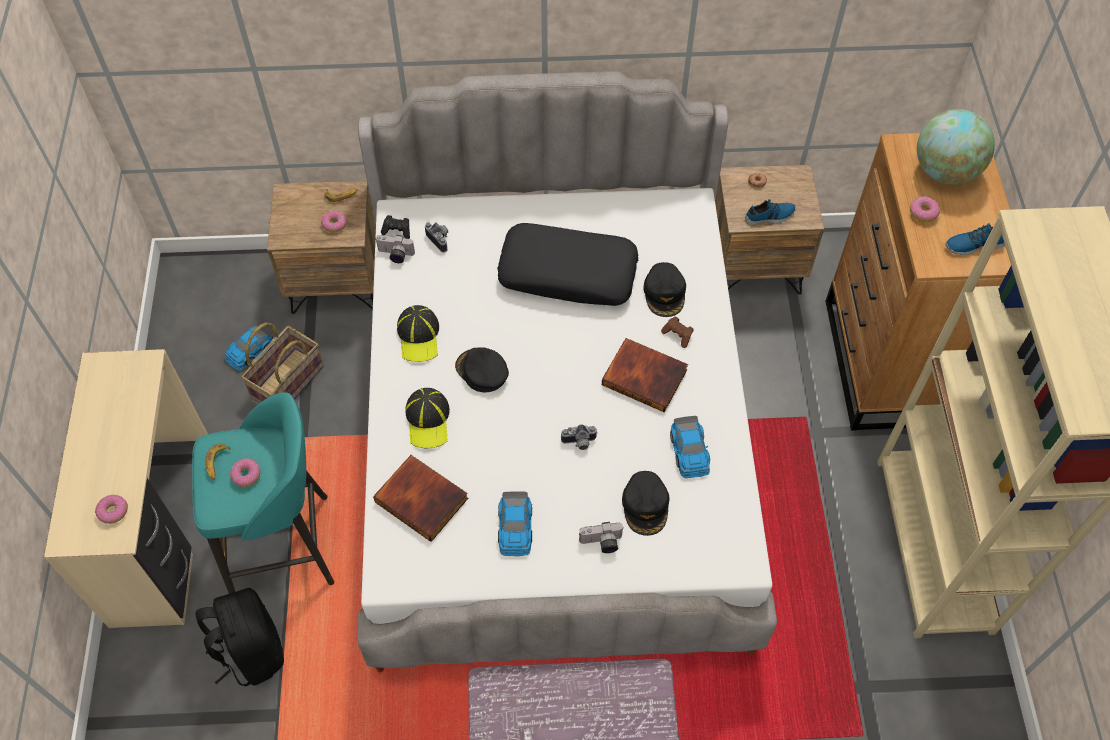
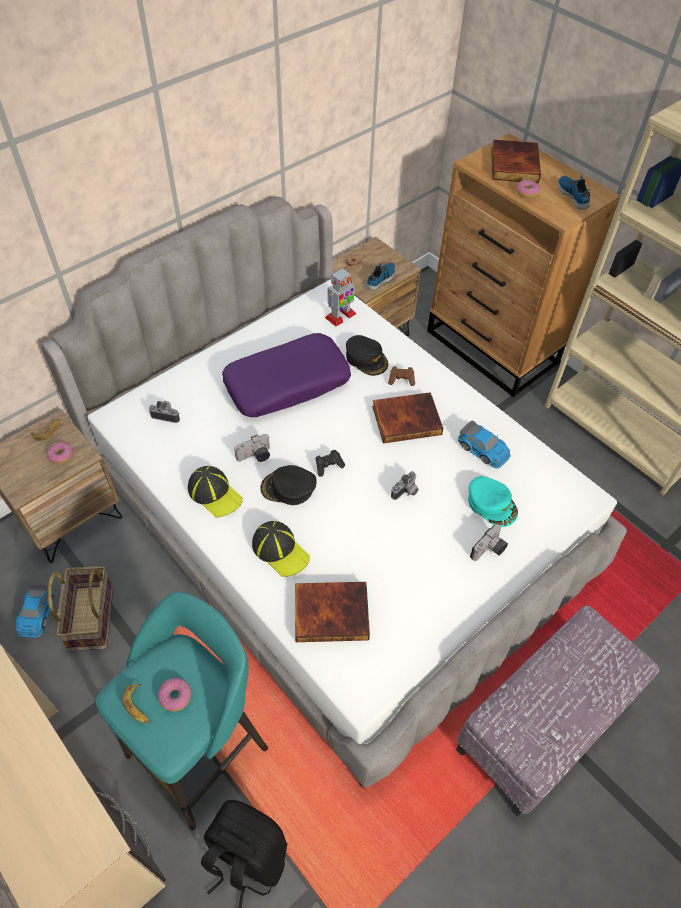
camera: 40 degrees left, 5 degrees down
(113, 511) = (72, 826): donut -> none
(395, 255) = (139, 446): camera -> camera (255, 456)
(397, 231) = (125, 428): black game controller -> black game controller (328, 466)
(515, 528) = (420, 583): toy car -> none
(568, 273) = (287, 383): black pillow -> purple pillow
(646, 506) = (492, 504): black cap -> turquoise cap
(681, 234) = (340, 316): none -> toy robot
(945, 171) = (513, 164): globe -> book
(973, 244) = (573, 195): shoe -> shoe turned 120 degrees clockwise

